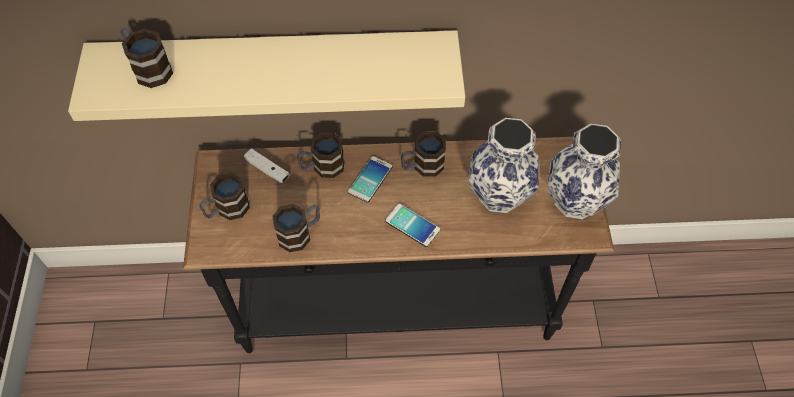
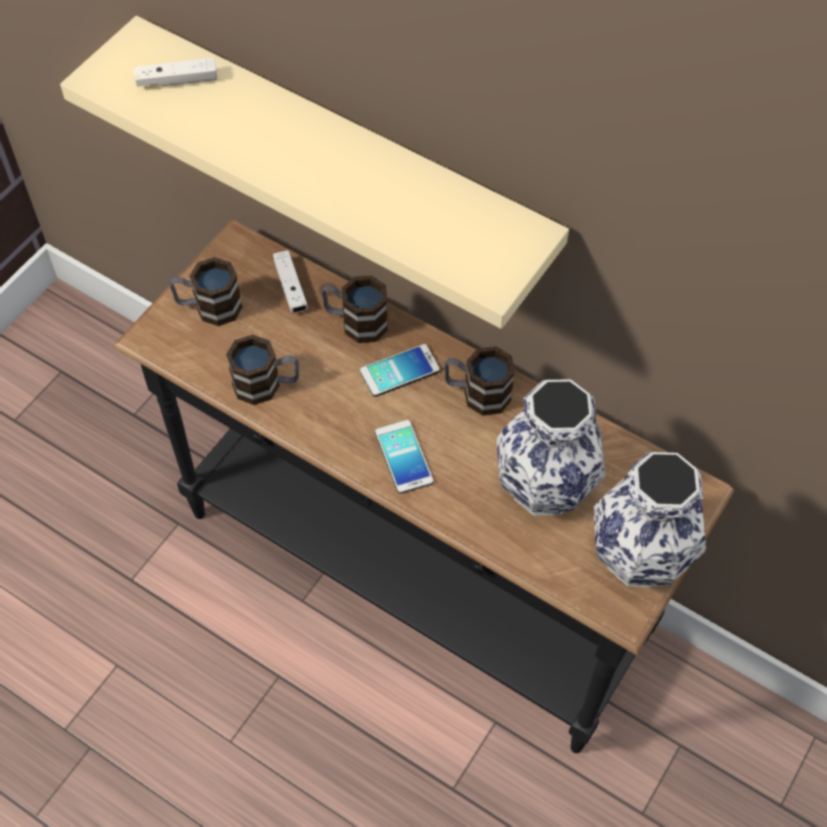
camera: 35 degrees right, 0 degrees up
(148, 68) = (177, 81): mug -> white game controller

